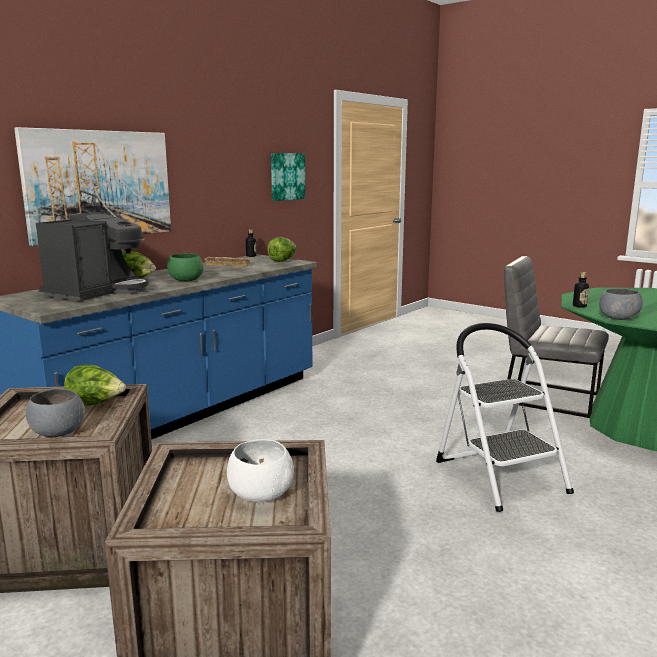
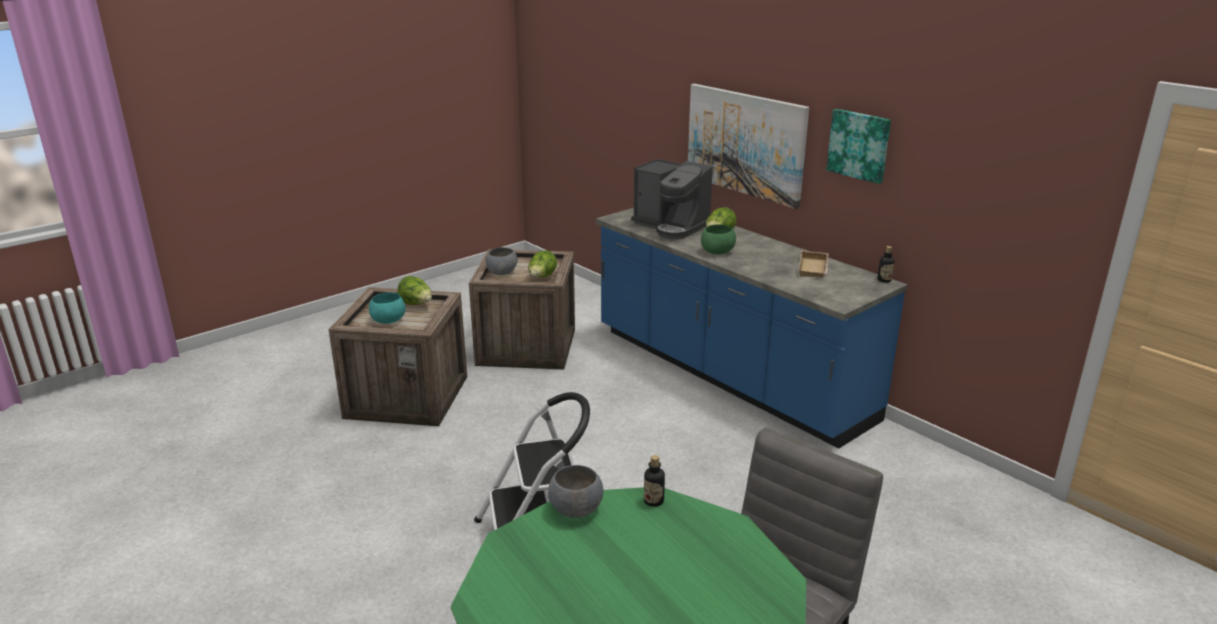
camera: 100 degrees right, 10 degrees up
(260, 495) = (388, 320): white bowl -> turquoise bowl
(282, 261) = (846, 295): lettuce -> lettuce (416, 304)
(286, 176) = (990, 202): picture -> picture (859, 145)

